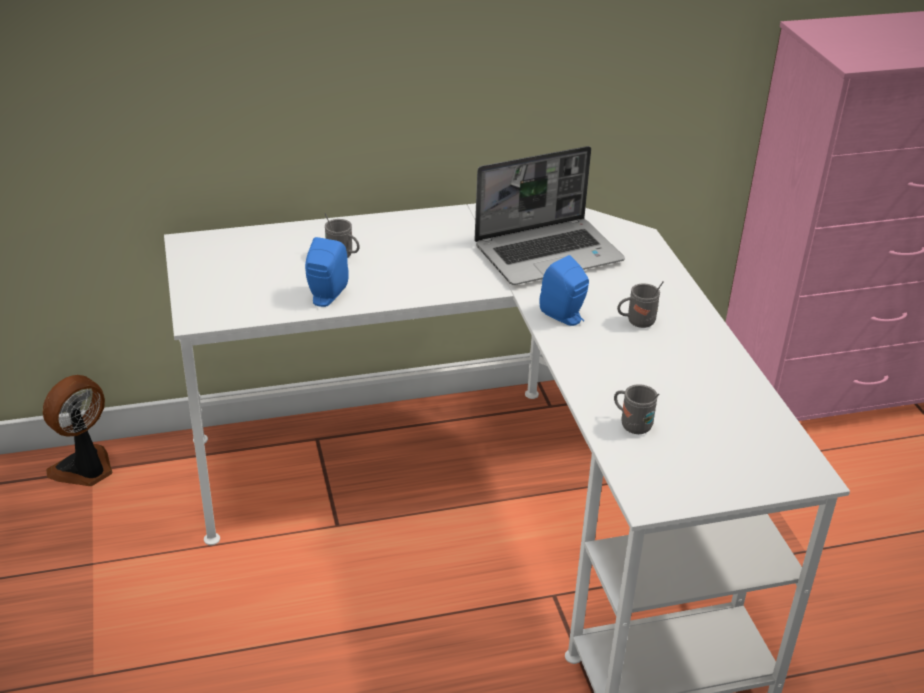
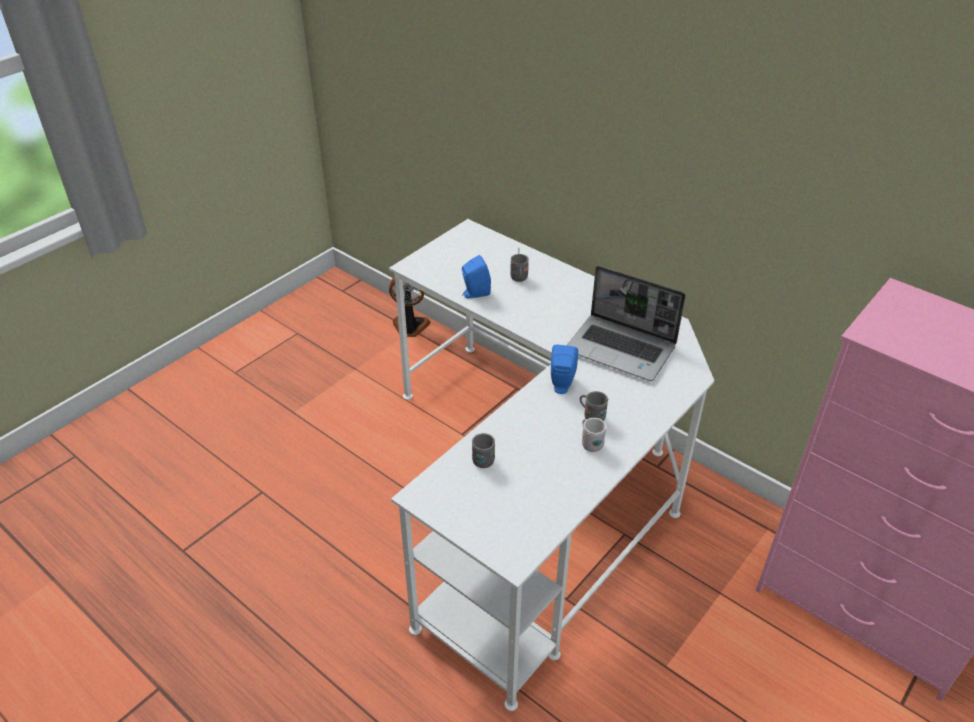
camera: 55 degrees right, 5 degrees up
(676, 342) = (590, 443): none -> white mug

